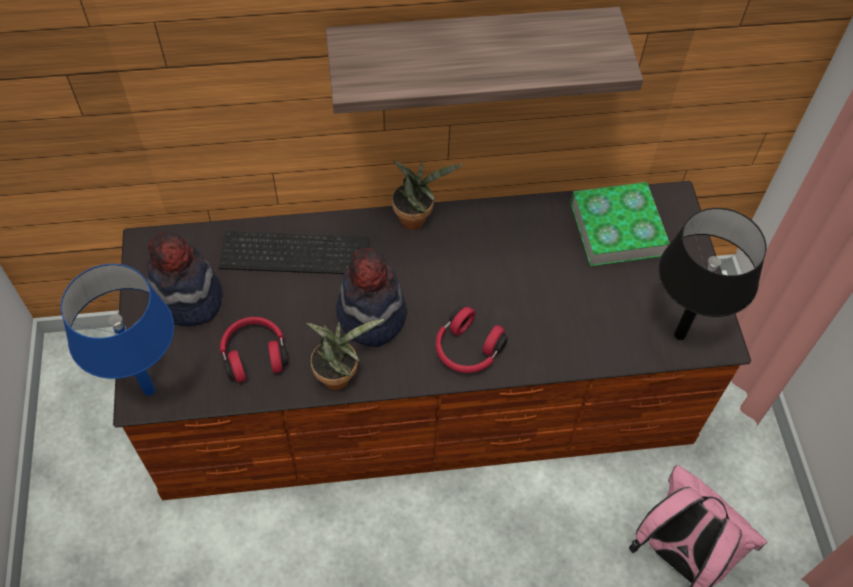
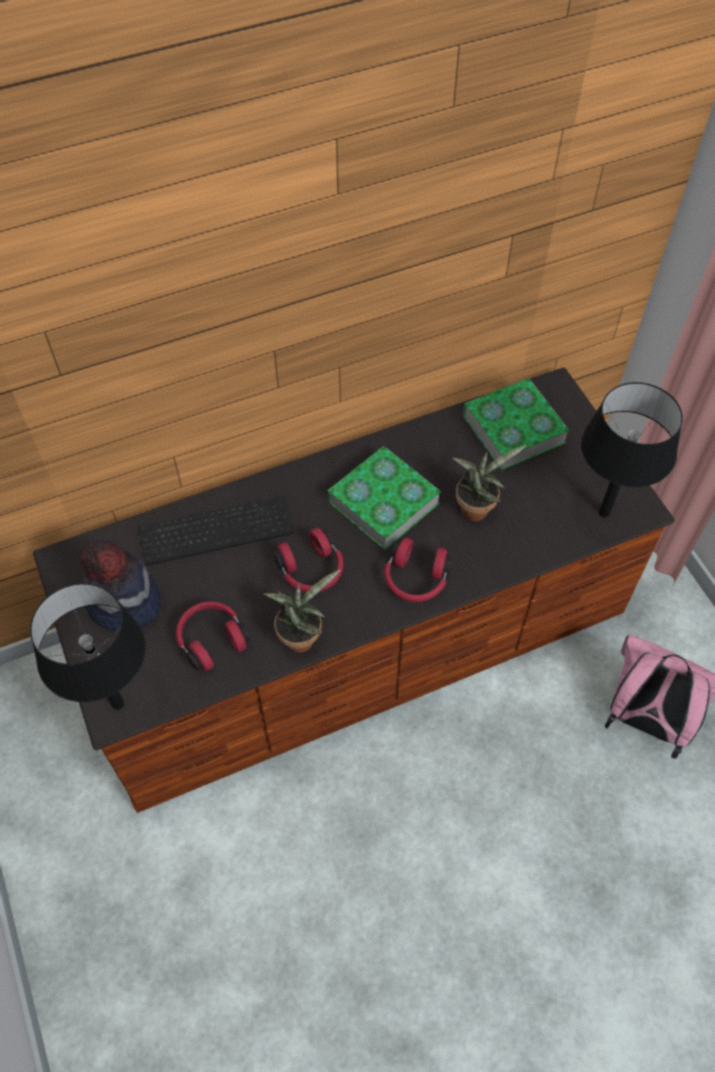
camera: 15 degrees left, 0 degrees up
(149, 390) = (118, 703): blue table lamp -> black table lamp
(371, 315) = (312, 571): hat -> red headphones
(415, 217) = (321, 465): potted plant -> potted plant (476, 507)
(462, 268) = (383, 502): none -> book
(471, 49) = (355, 287): shelf -> none

